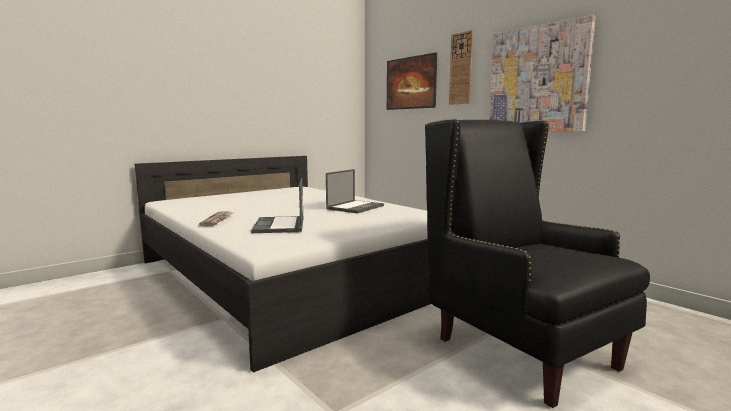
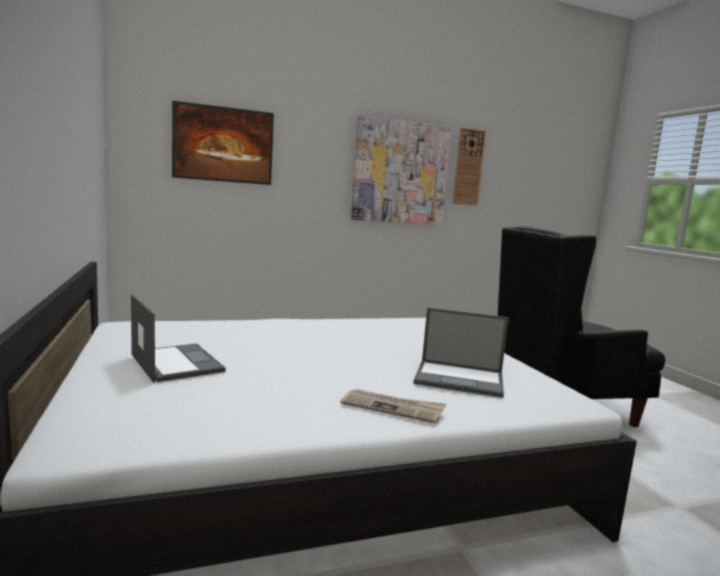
camera: 70 degrees left, 0 degrees up
(355, 207) = (361, 333): laptop -> laptop (176, 363)
(461, 68) = (311, 143): wall clock -> wall clock (468, 167)

